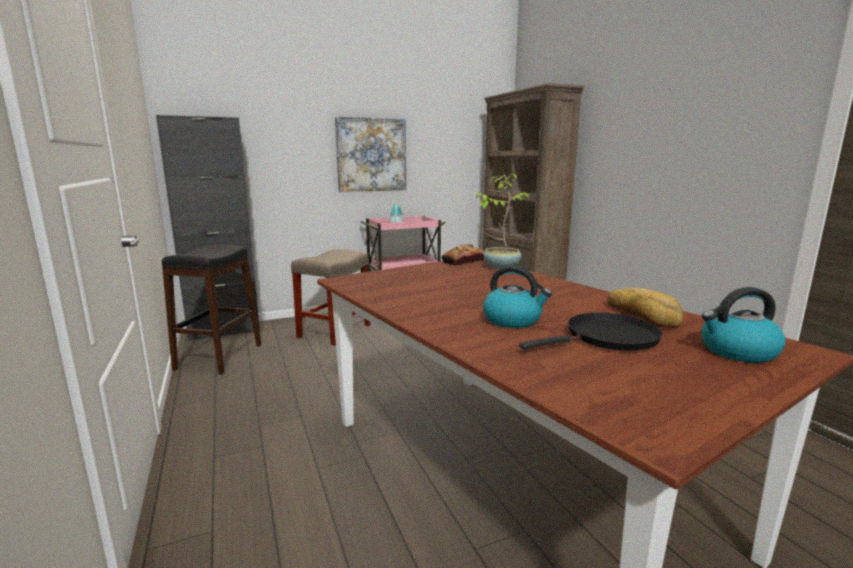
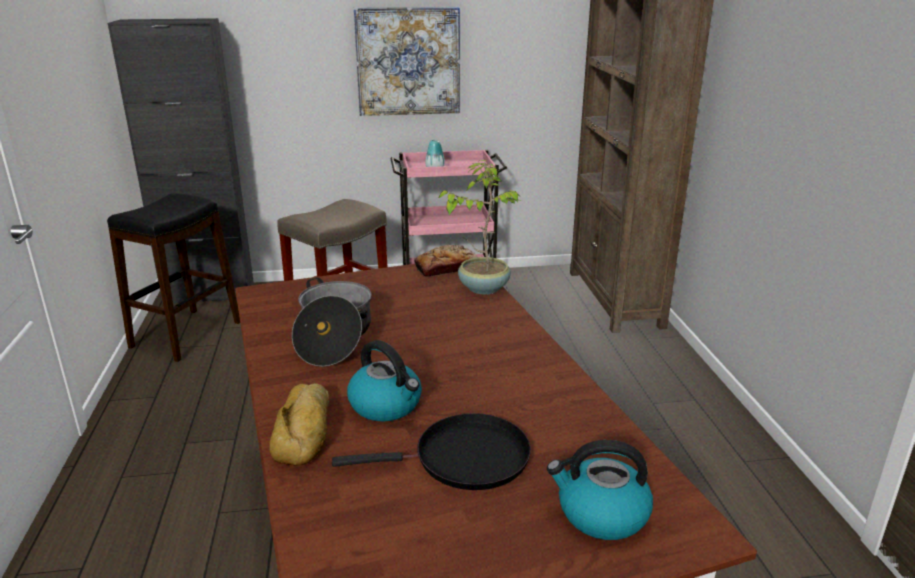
camera: 15 degrees right, 10 degrees up
(428, 294) = (334, 338): none -> cooking pot
(642, 315) = (562, 419): bread -> bread (306, 430)

